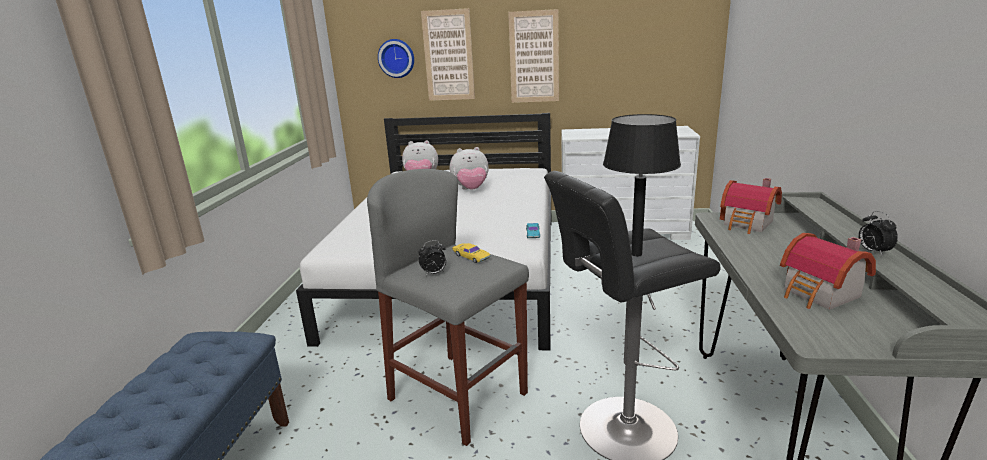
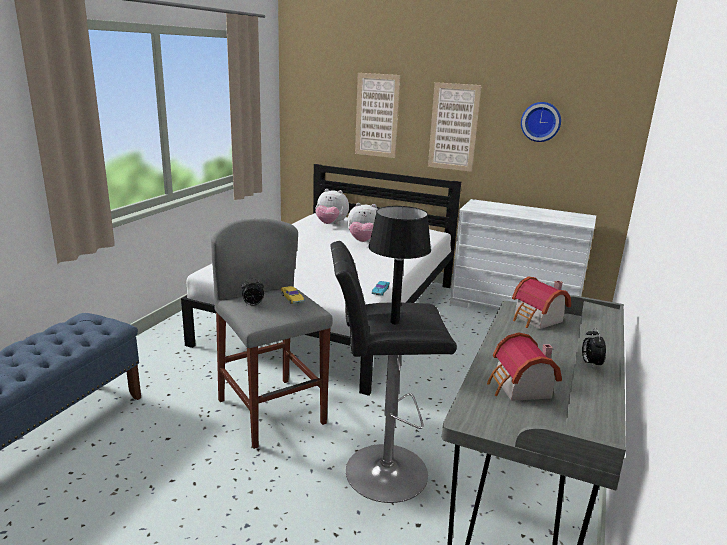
camera: 15 degrees right, 0 degrees up
(396, 58) = (332, 112): wall clock -> wall clock (541, 121)

